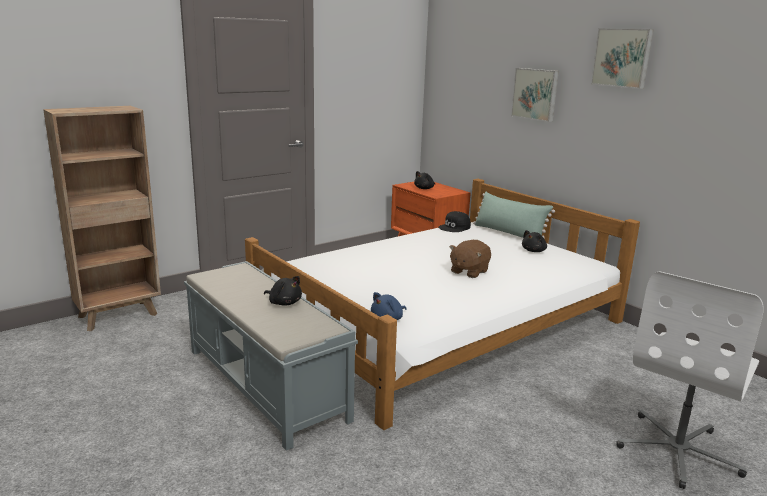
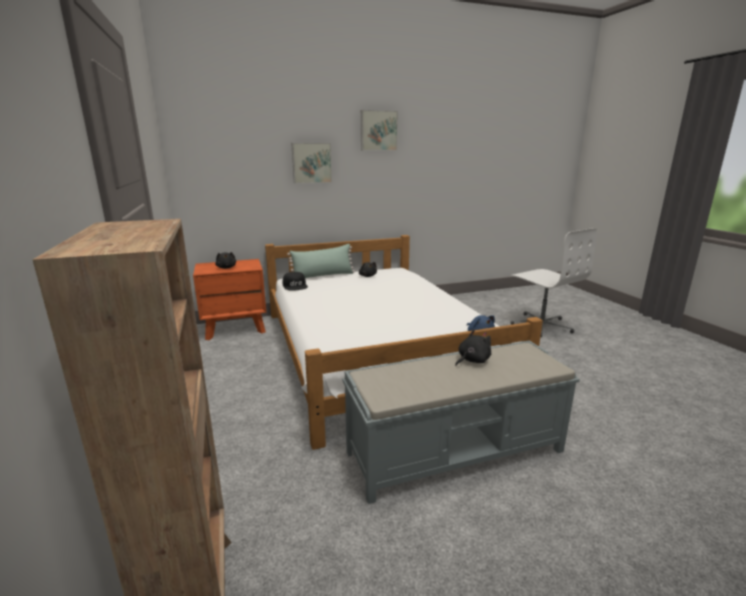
camera: 70 degrees left, 0 degrees up
(468, 271) = (397, 298): brown plush toy -> none

